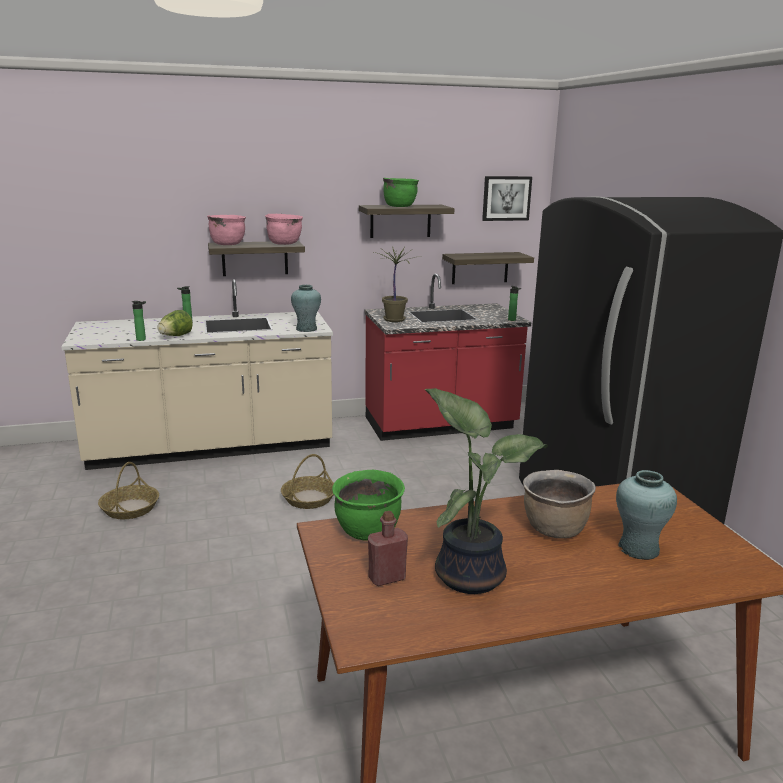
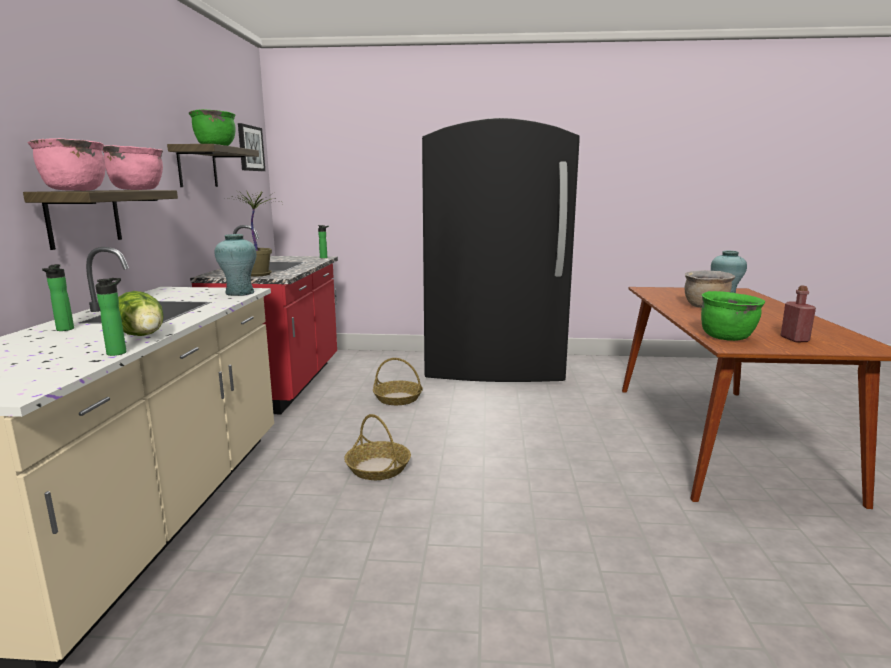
camera: 70 degrees left, 5 degrees down
(130, 508) = (281, 617): basket -> basket (397, 398)
(470, 573) = (774, 324): potted plant -> none
(480, 268) = (246, 220): shelf -> none

